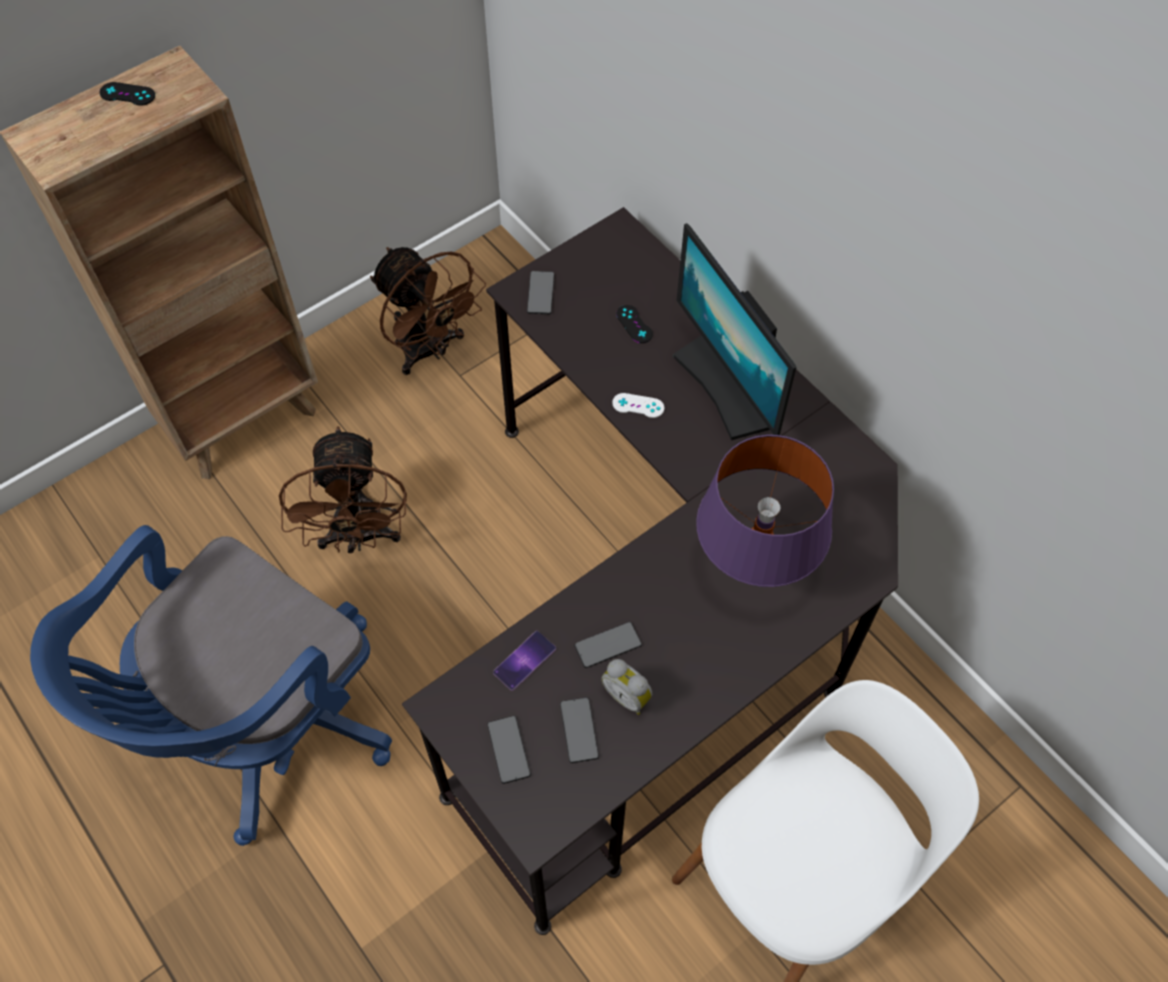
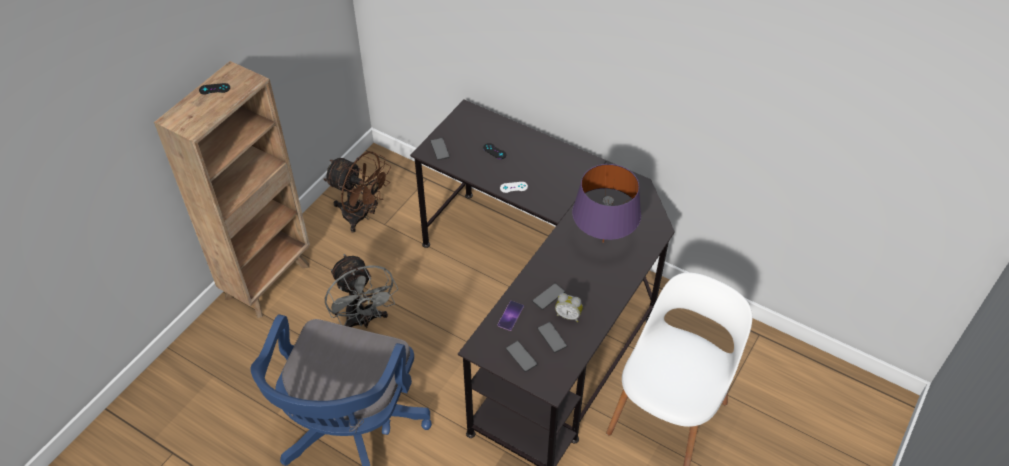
camera: 20 degrees left, 10 degrees down
(359, 537) = (363, 321): brown fan -> grey fan
(726, 386) = (553, 167): monitor -> none

